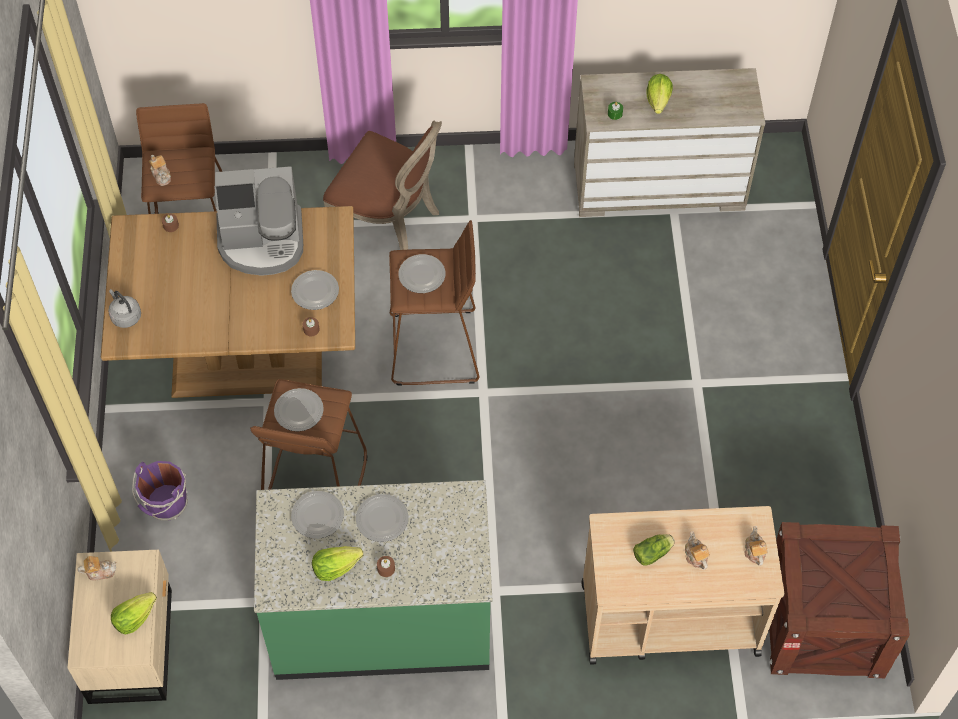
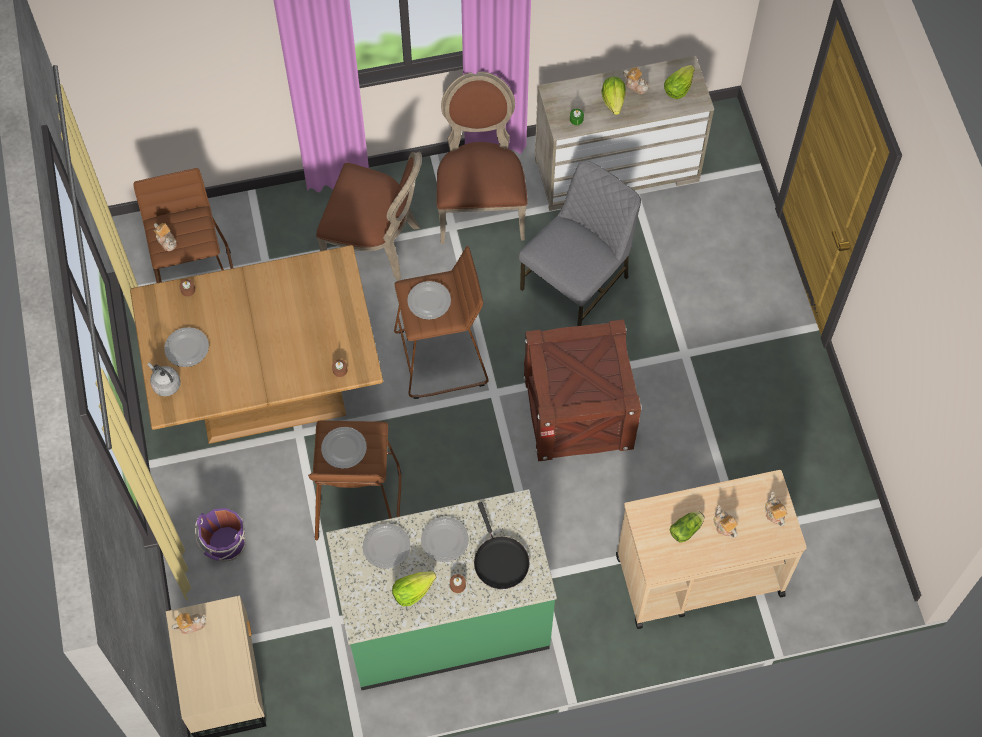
camera: 10 degrees left, 5 degrees up
(134, 618) = (232, 662): lettuce -> lettuce (678, 88)
(262, 241) = (276, 292): coffee machine -> none
(315, 292) = (335, 333): plate -> plate (187, 349)
(437, 550) = (499, 560): none -> black frying pan
(507, 200) = (480, 204): none -> brown chair
(594, 294) = (577, 283): none -> grey chair
(685, 88) = (636, 85): none -> teapot
(823, 622) = (833, 556): crate -> crate (577, 411)

